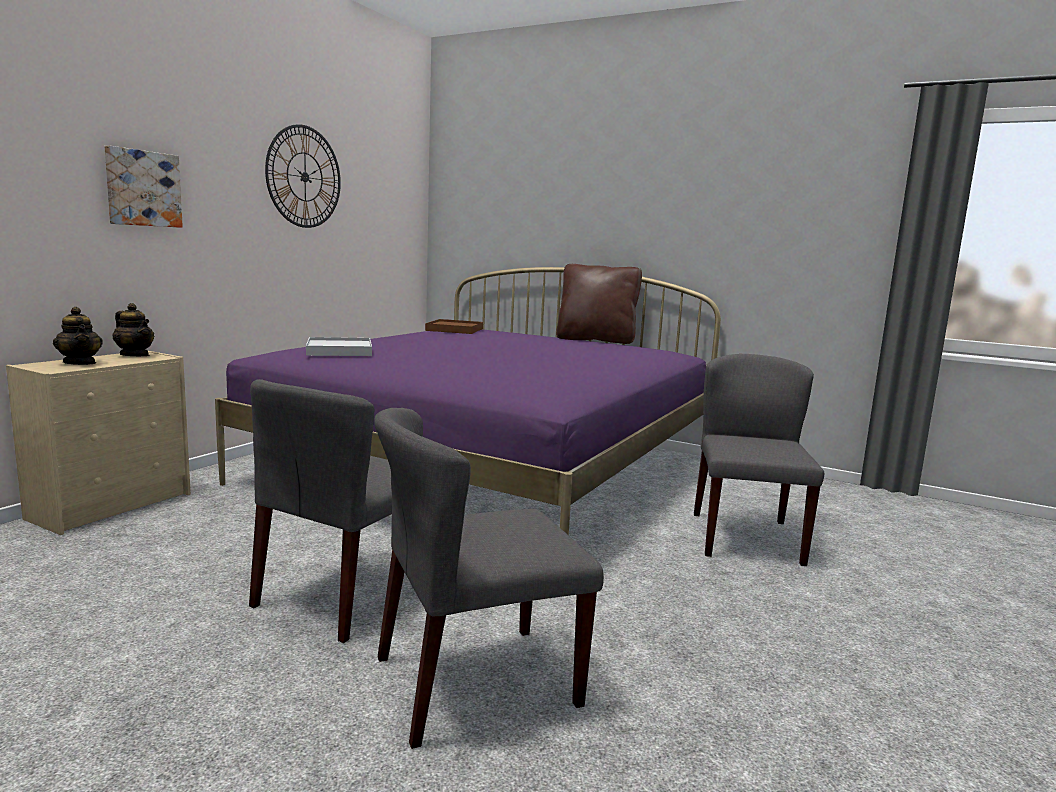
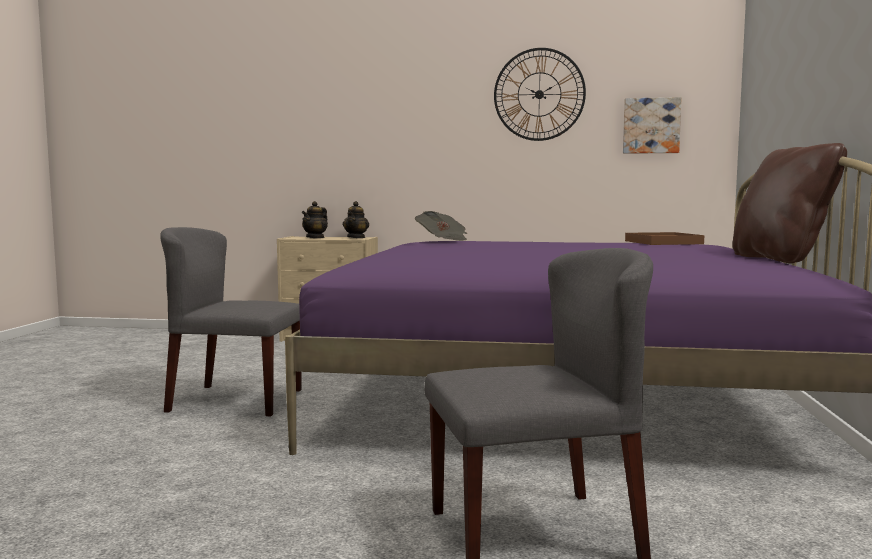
camera: 70 degrees right, 5 degrees down
(142, 188) = (384, 122): picture -> picture (651, 126)
(339, 351) = (443, 242): white tray -> newspaper
(475, 682) = (114, 450): grey chair -> none

